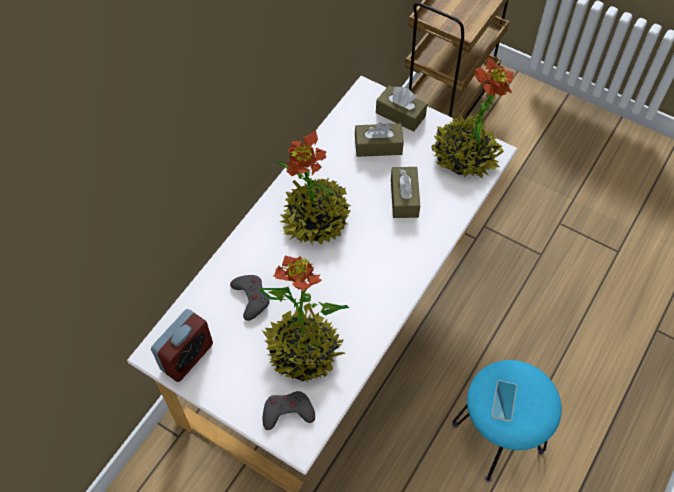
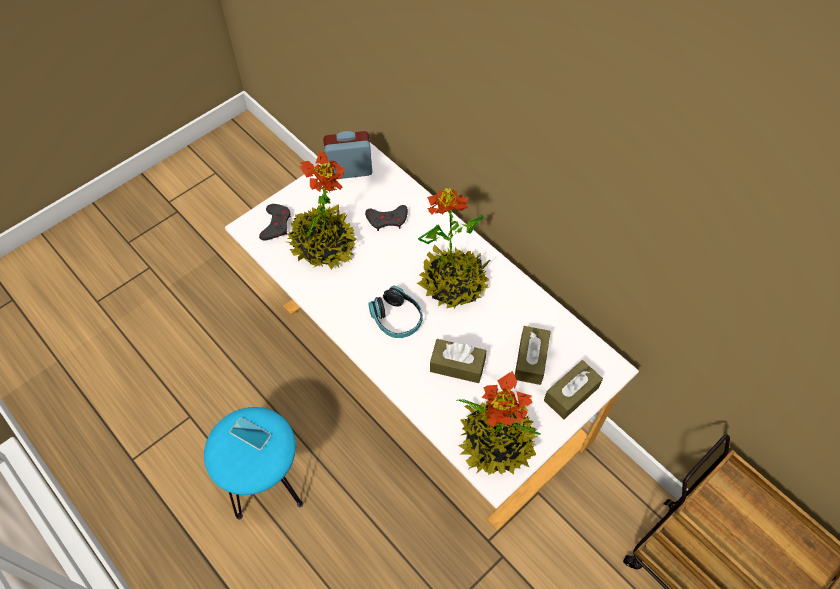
camera: 105 degrees right, 0 degrees up
(187, 357) = (350, 170): alarm clock -> alarm clock turned 120 degrees clockwise
(371, 257) = (397, 318): none -> headphones

